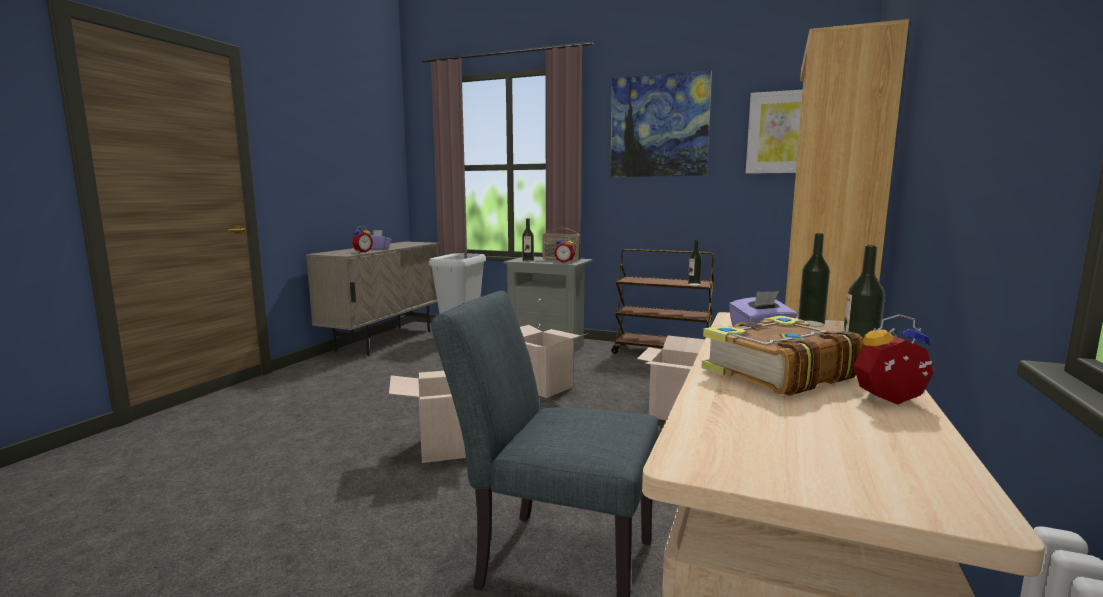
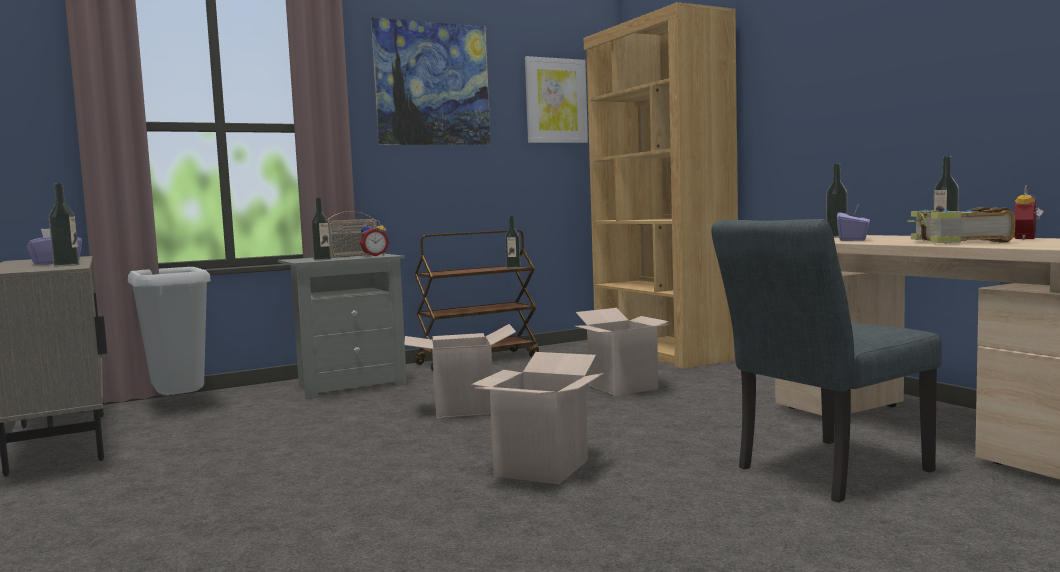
camera: 50 degrees left, 5 degrees down
(362, 252) = (66, 265): alarm clock -> bottle

